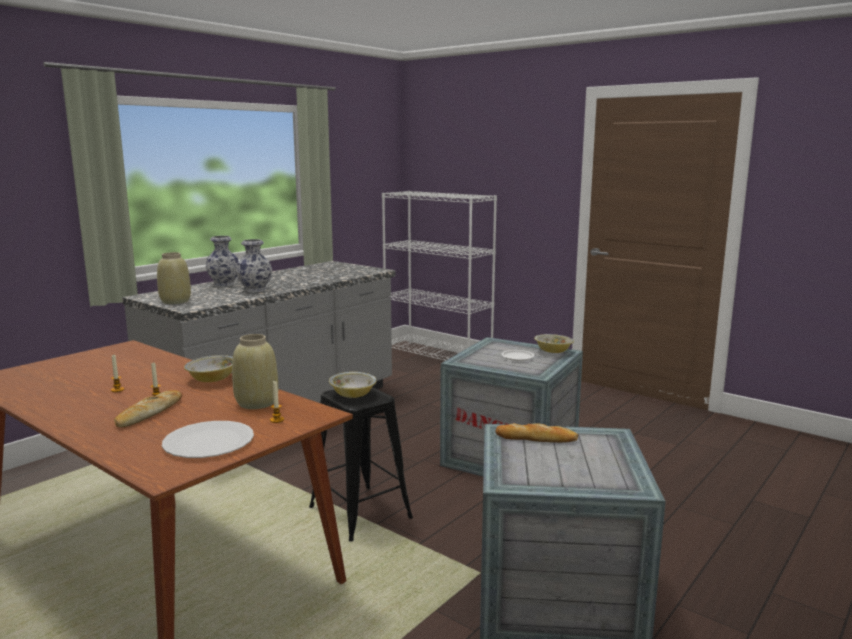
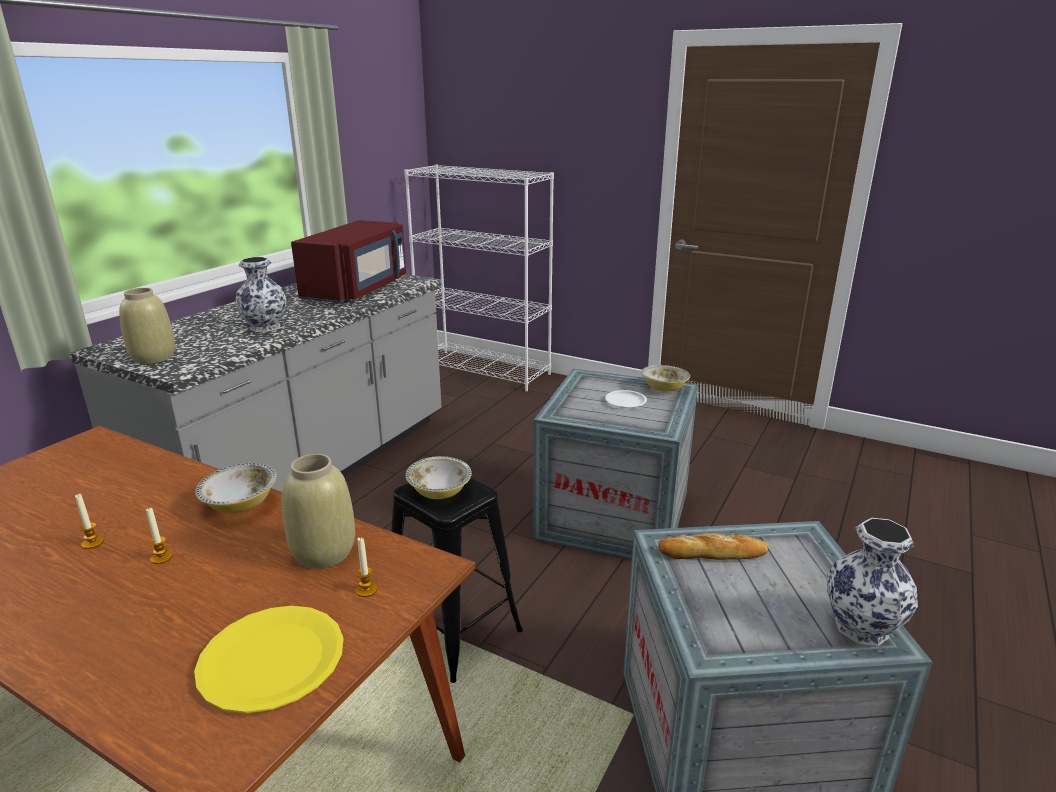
camera: 10 degrees left, 10 degrees up
(149, 413) = (157, 596): bread -> none
(208, 442) = (271, 660): white plate -> yellow plate
(224, 284) = (217, 319): vase -> vase (863, 628)
(330, 273) = (358, 290): none -> red microwave

